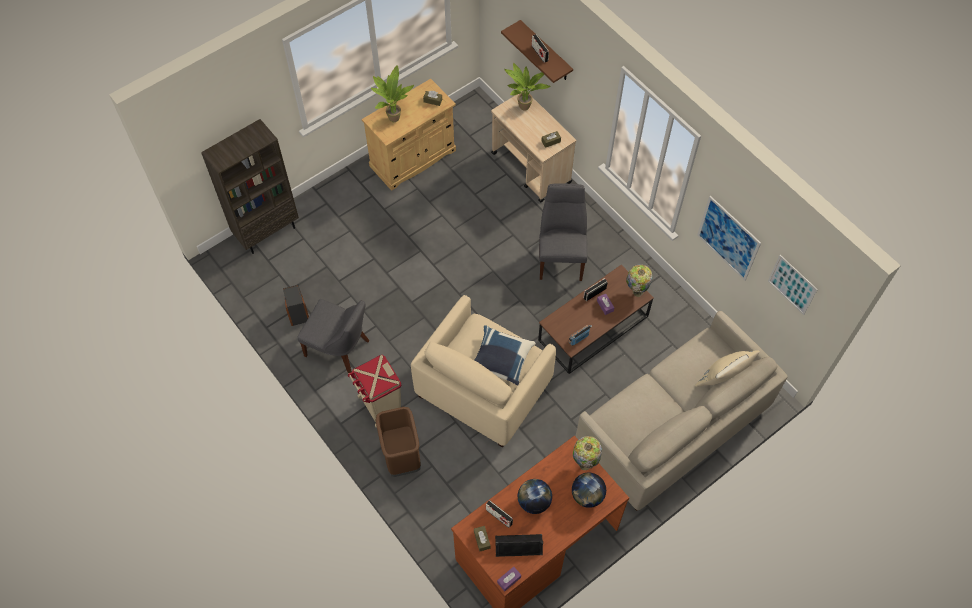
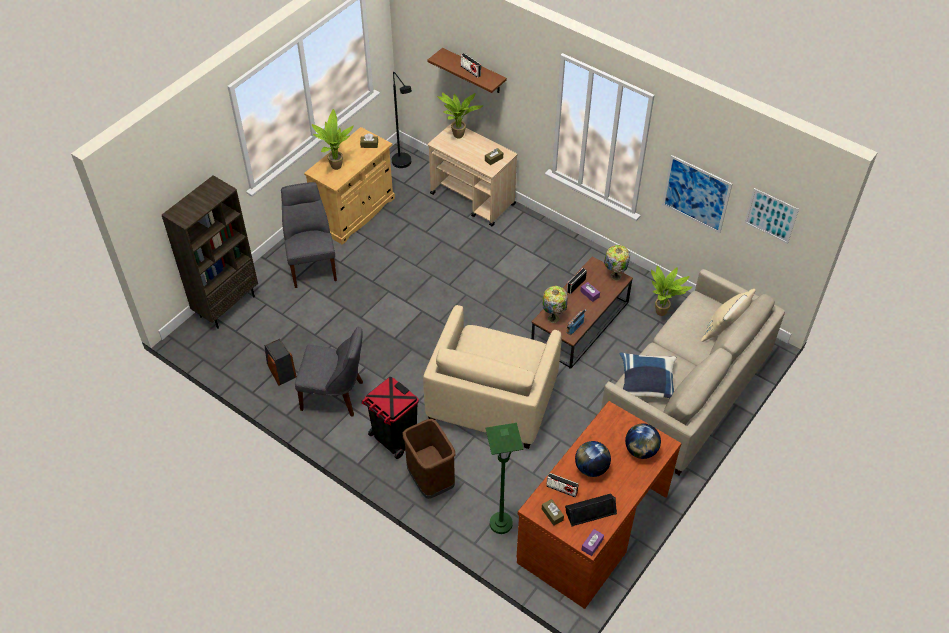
camera: 15 degrees left, 10 degrees down
(381, 406) = (394, 439): beige trash can -> black trash can
(453, 516) = (500, 523): none -> green floor lamp
(475, 115) = (404, 165): none -> black floor lamp
(501, 360) = (509, 359): blue pillow -> blue pillow (646, 383)
(561, 256) = (527, 268): grey chair -> grey chair (312, 264)
(585, 463) = (628, 422): table lamp -> table lamp (554, 317)
(679, 334) = (663, 312): none -> potted plant

